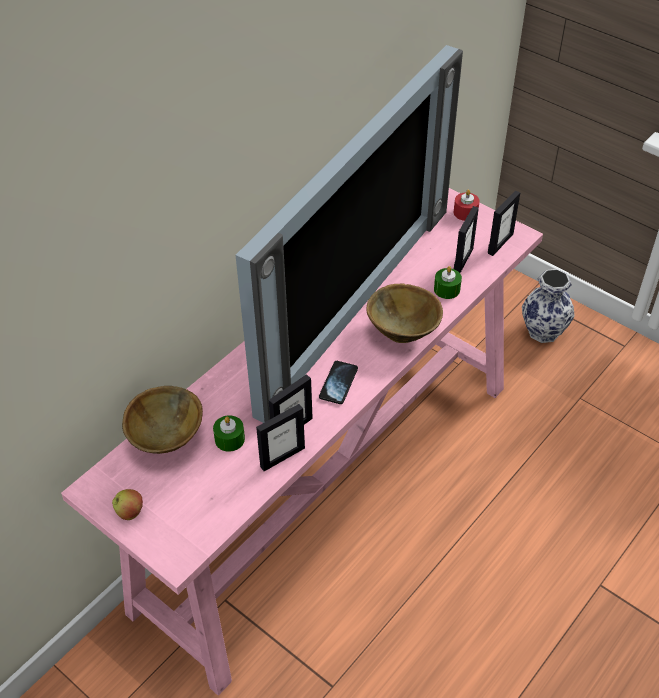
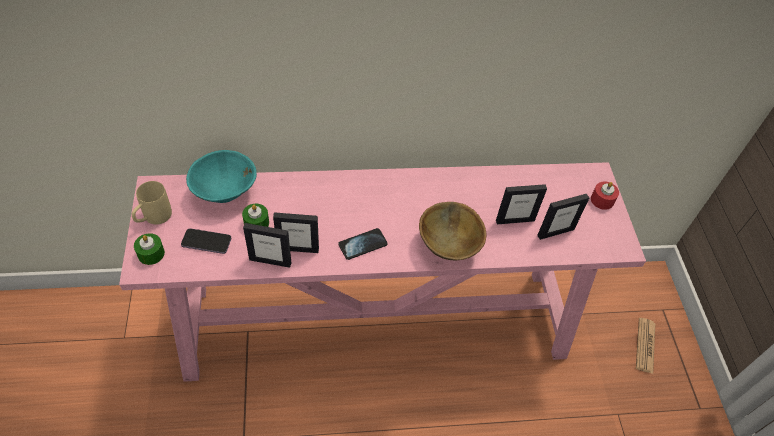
camera: 40 degrees right, 5 degrees up
(130, 512) = (153, 218): apple -> beige mug
(166, 439) = (224, 193): brown bowl -> turquoise bowl
(207, 489) = (206, 242): none -> phone
(346, 300) = (438, 195): television -> none
(447, 289) = (517, 243): green candle -> green candle (151, 253)
(500, 243) = (600, 242): picture frame -> picture frame (515, 220)
(544, 331) = (645, 345): vase -> newspaper

